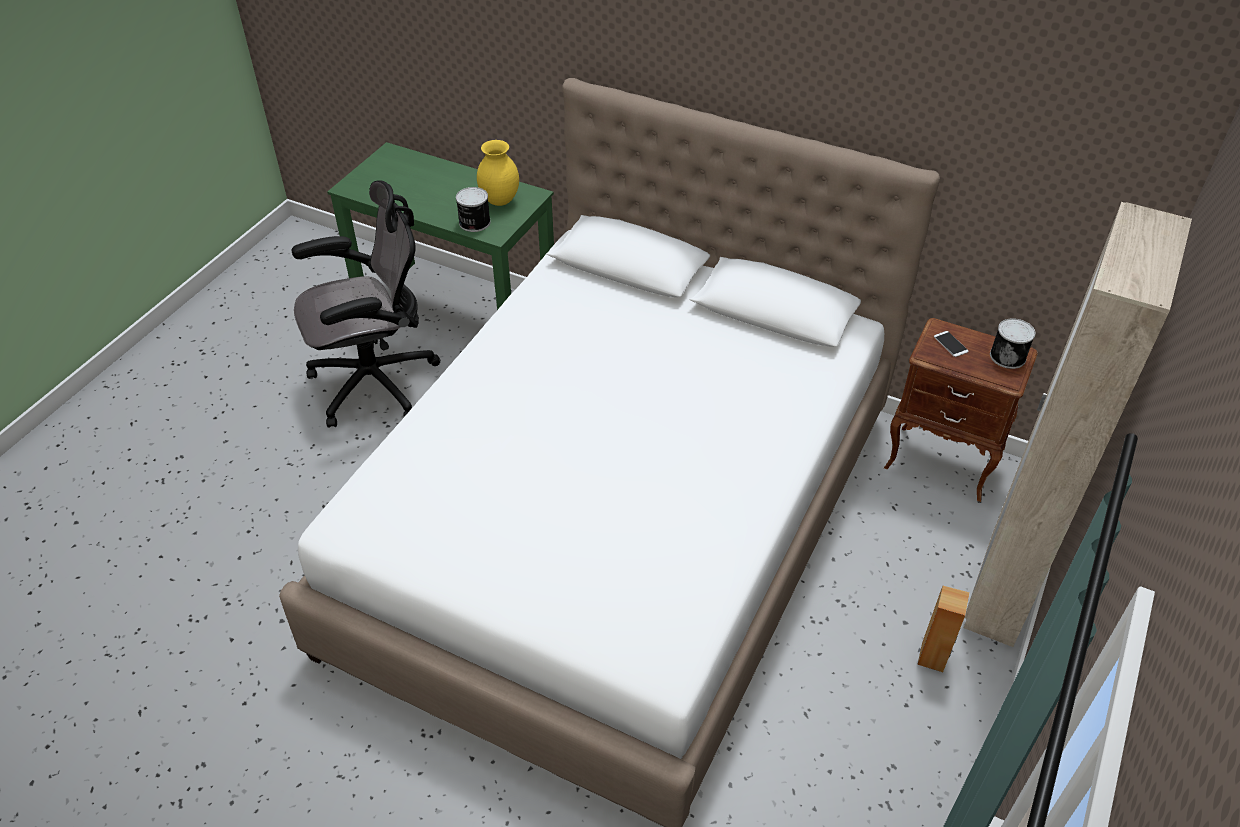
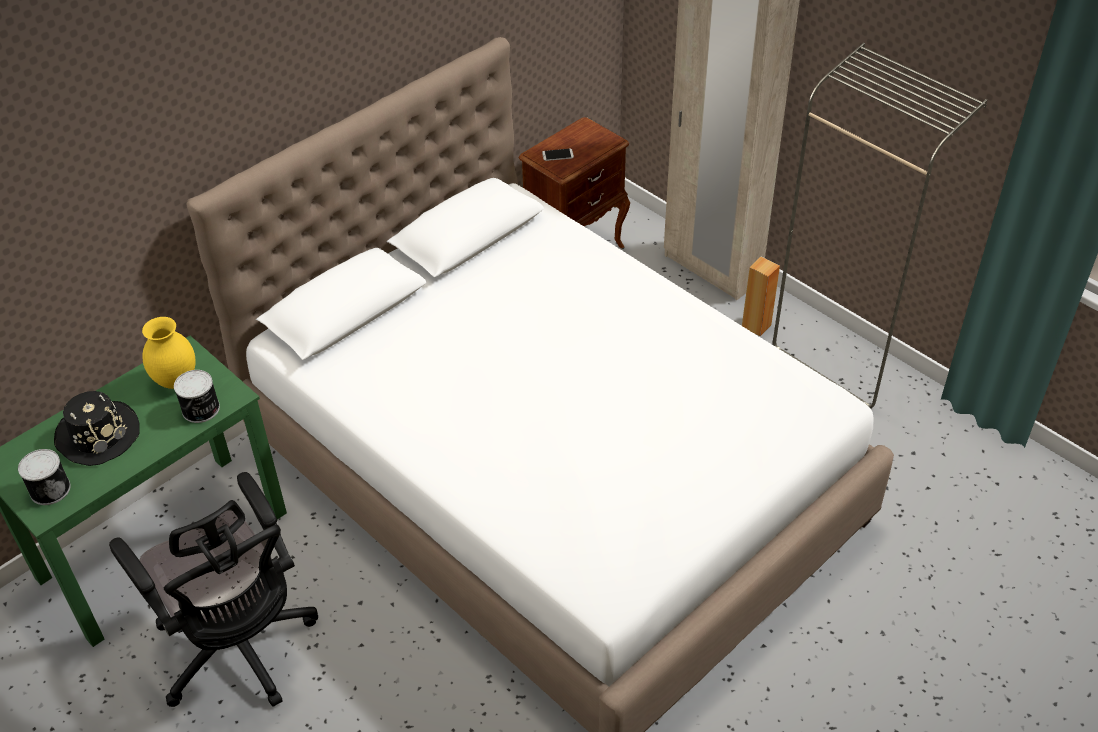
camera: 70 degrees left, 0 degrees up
(375, 382) = (238, 646): office chair -> office chair turned 150 degrees clockwise
(430, 184) = (97, 434): none -> black hat
(925, 763) = (842, 361): none -> grey clothes rack
(1008, 356) = (586, 132): can -> can (50, 488)

